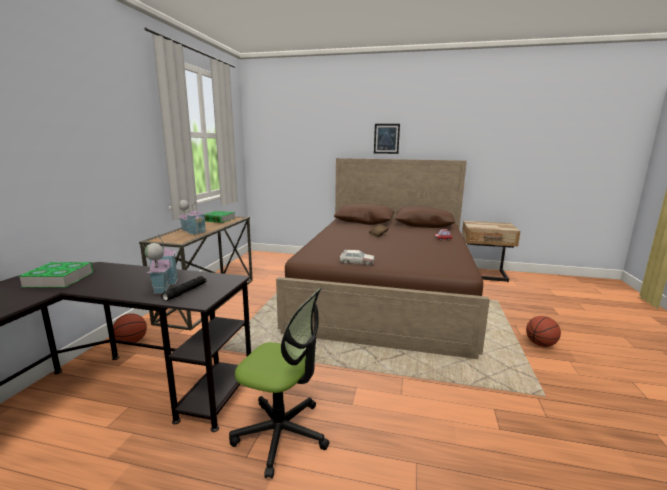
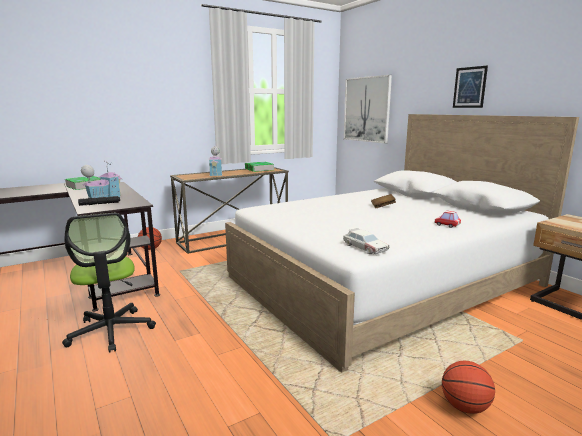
camera: 45 degrees right, 0 degrees up
(283, 153) = (366, 109): none -> picture
(356, 262) = (281, 221): toy car -> toy car (364, 247)
(386, 293) = (384, 281): brown bed -> white bed

